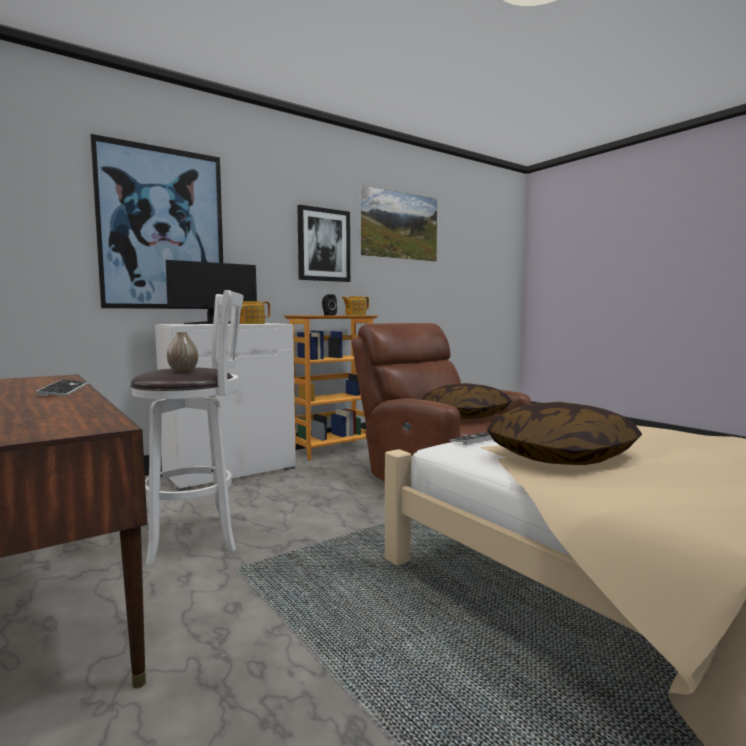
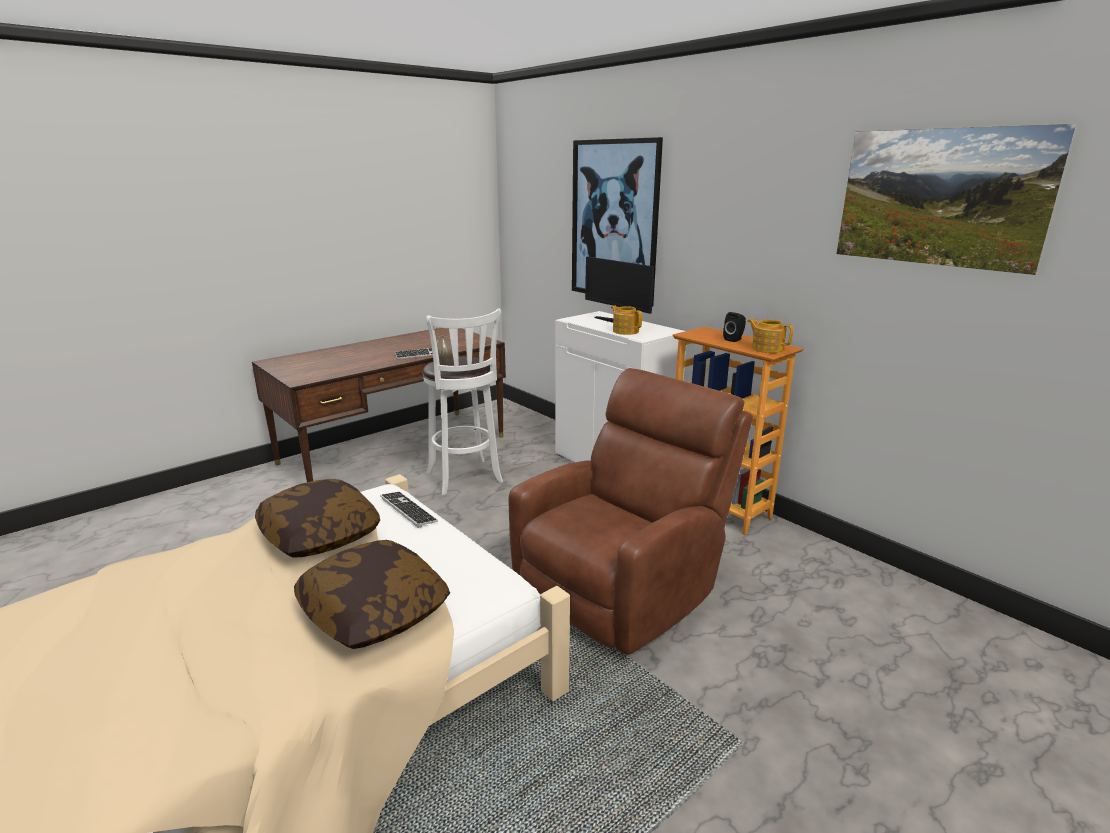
camera: 85 degrees right, 15 degrees up
(323, 245) = (774, 237): picture -> none
(465, 415) = (606, 526): pillow -> pillow (374, 612)

